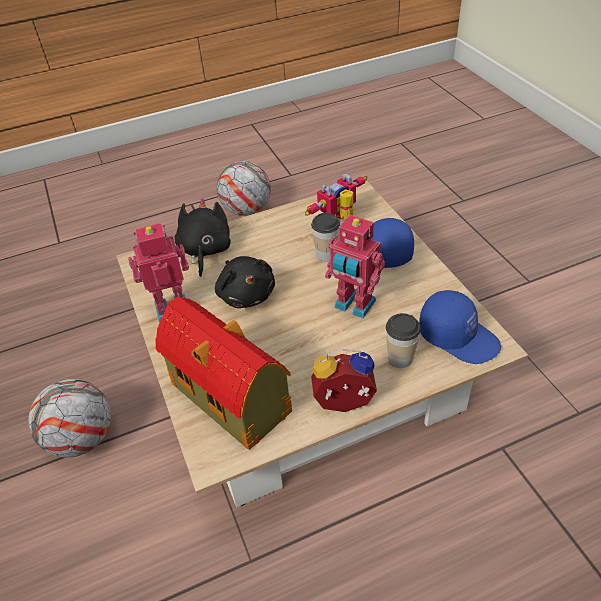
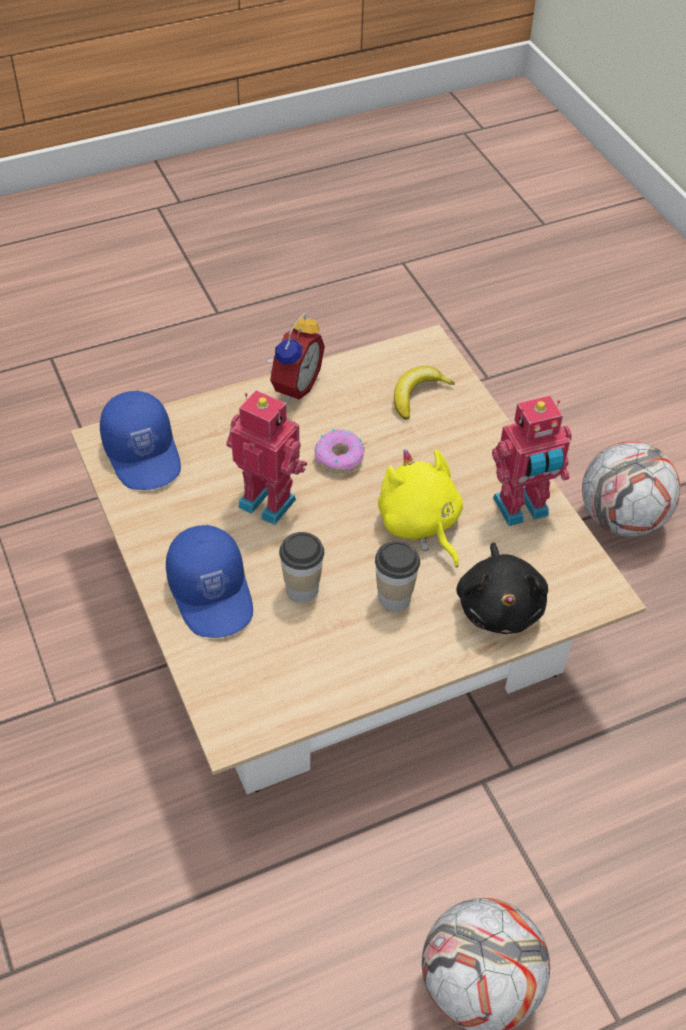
camera: 175 degrees right, 5 degrees up
(232, 400) = (417, 395): toy house -> banana
(246, 294) = (420, 525): black plush toy -> yellow plush toy
(302, 340) = (340, 457): none -> donut
(340, 221) = (274, 659): toy robot -> none
(344, 405) = (293, 386): alarm clock -> alarm clock turned 60 degrees counterclockwise
(400, 358) = (222, 431): cup -> cup (394, 597)
(458, 336) = (144, 453): blue cap -> blue cap turned 150 degrees counterclockwise

